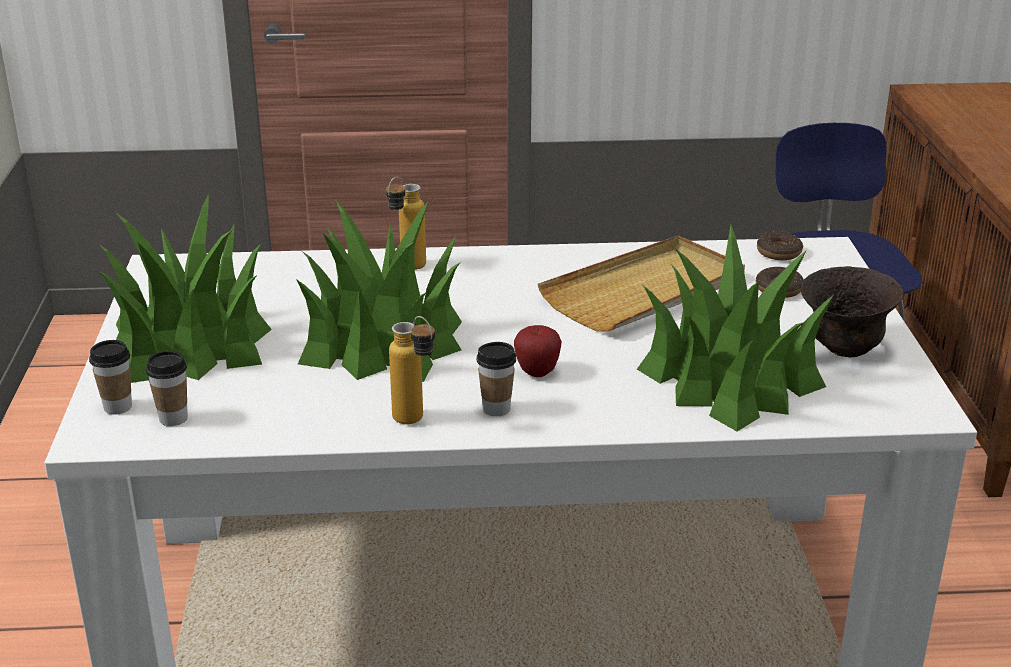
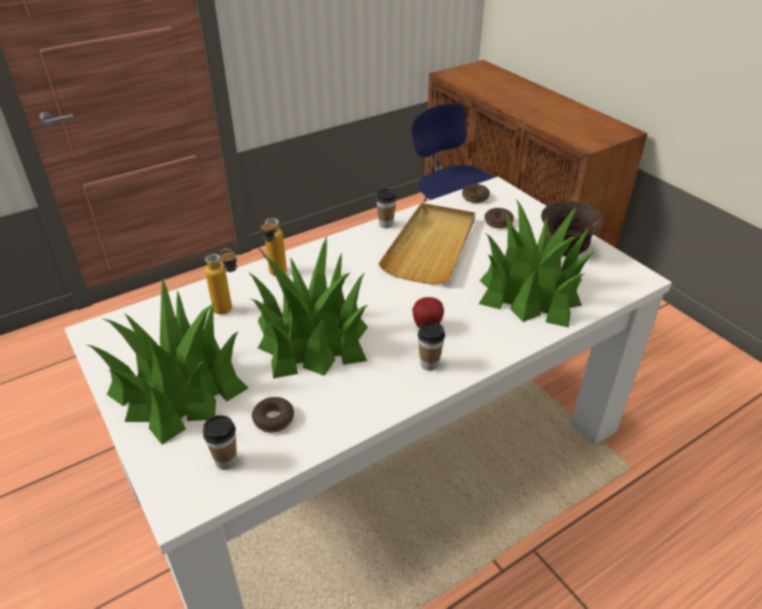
camera: 30 degrees left, 10 degrees up
(118, 407) = (174, 468): cup -> cup (386, 224)
(259, 400) = (273, 419): none -> donut
(416, 422) = (392, 394): bottle -> bottle (230, 311)

